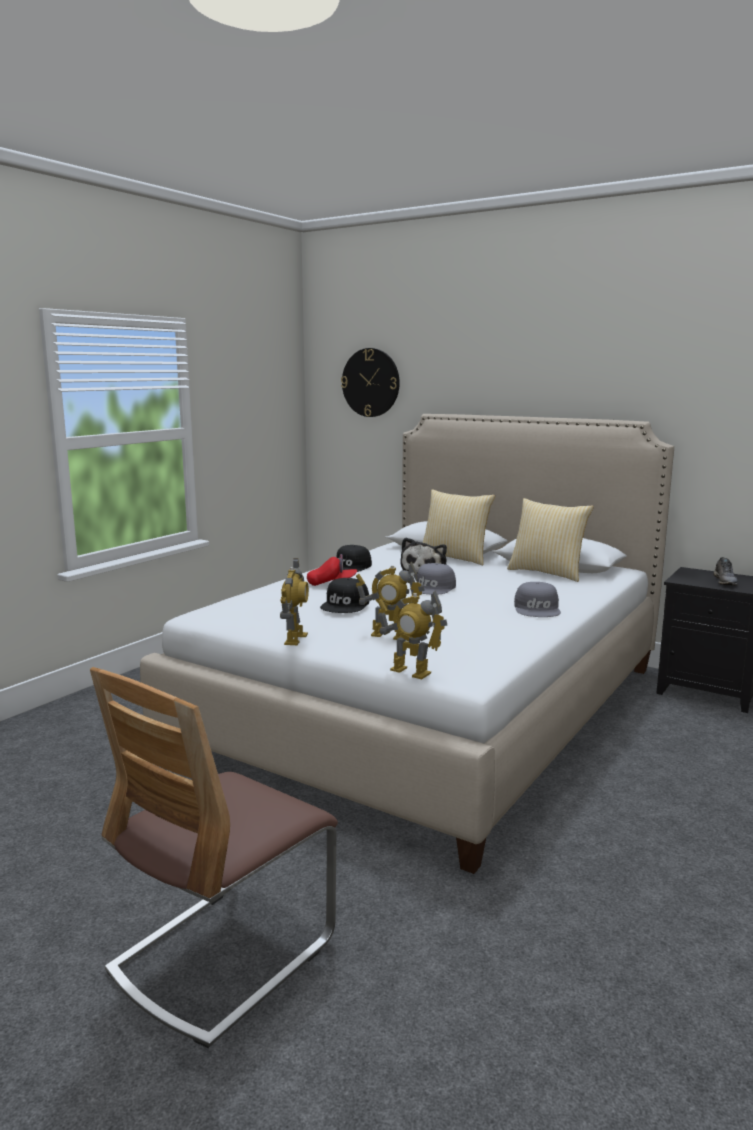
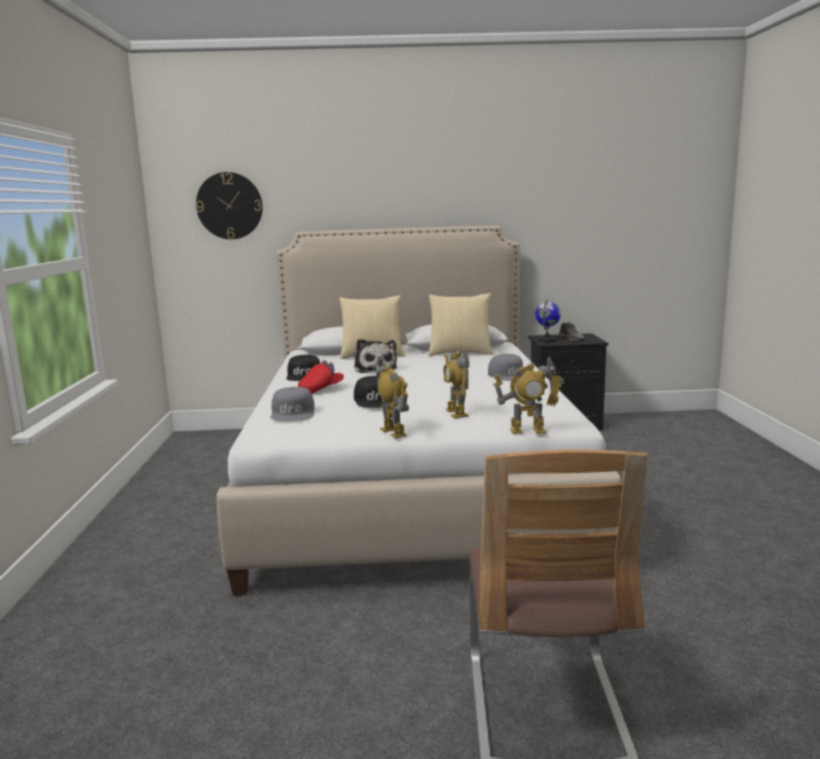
camera: 35 degrees left, 0 degrees up
(389, 635) = (456, 413): toy robot -> toy robot turned 90 degrees clockwise
(433, 588) = (409, 376): grey cap -> grey cap (293, 413)
(688, 577) = (547, 340): none -> globe

